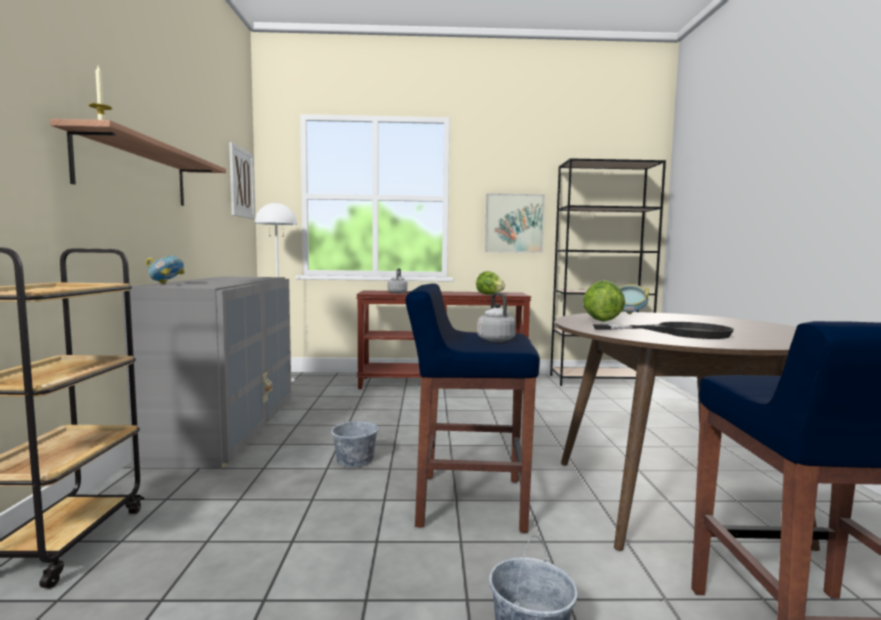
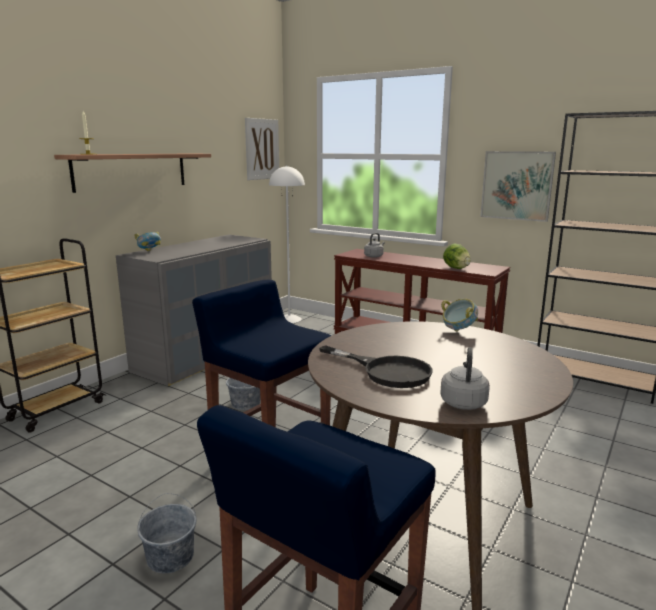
camera: 35 degrees right, 10 degrees up
(495, 339) = (278, 339): grey kettle -> grey kettle (463, 402)
(601, 320) = (384, 337): lettuce -> none

